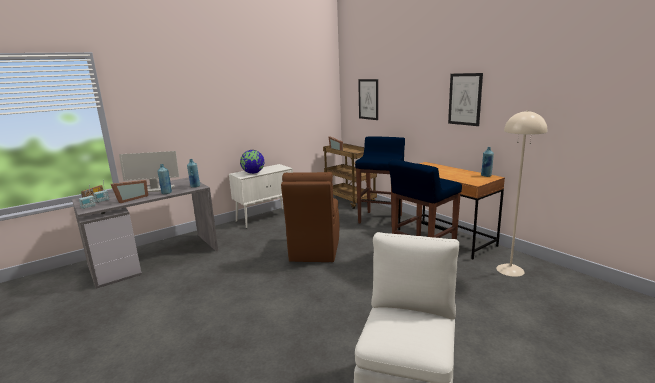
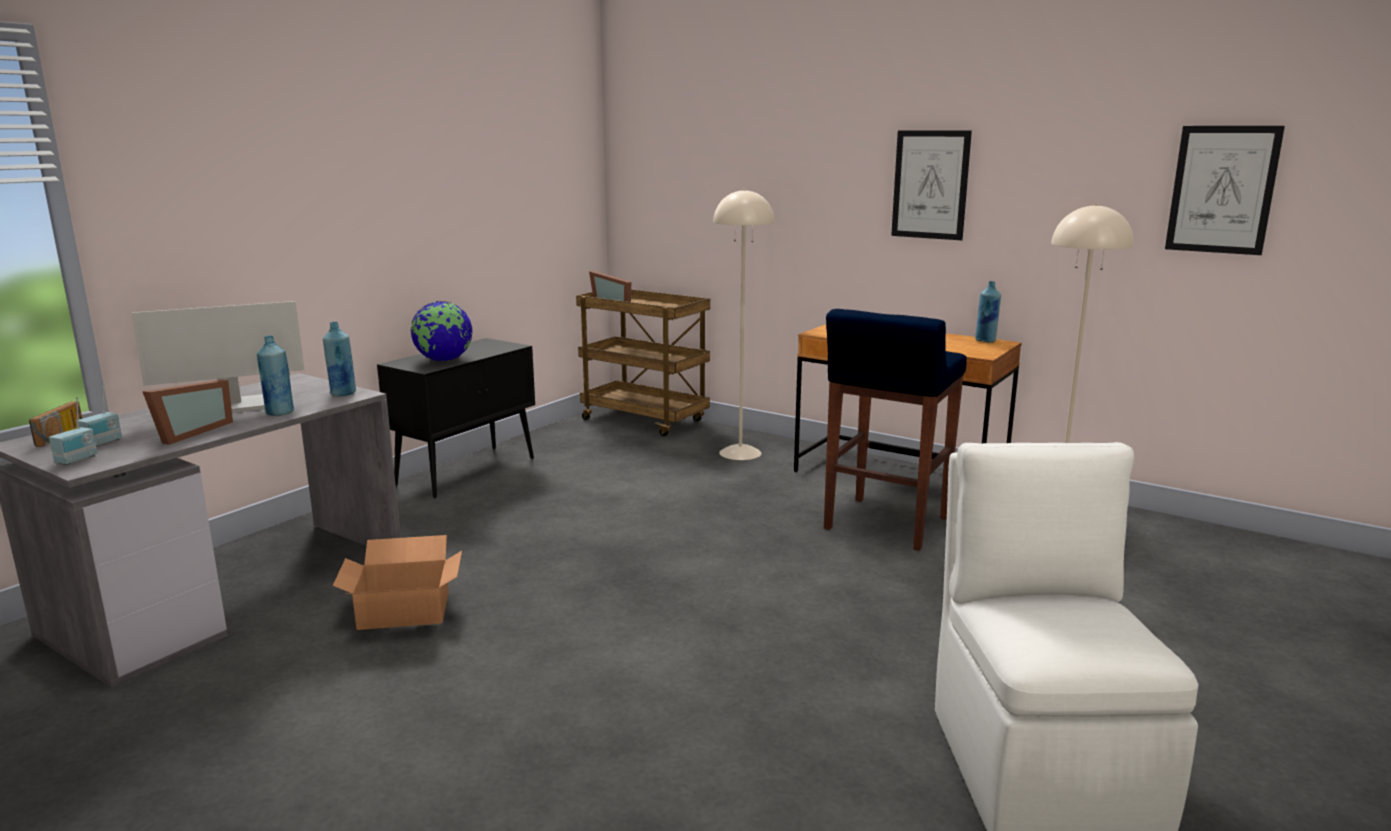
camera: 20 degrees left, 0 degrees up
(203, 273) = (403, 610): none -> cardboard box
(266, 218) = (467, 471): white cabinet -> black cabinet
(314, 250) = (643, 529): brown chair -> none
(368, 99) = (686, 185): picture -> picture (1222, 190)
(380, 219) = (740, 452): blue stool -> beige floor lamp

